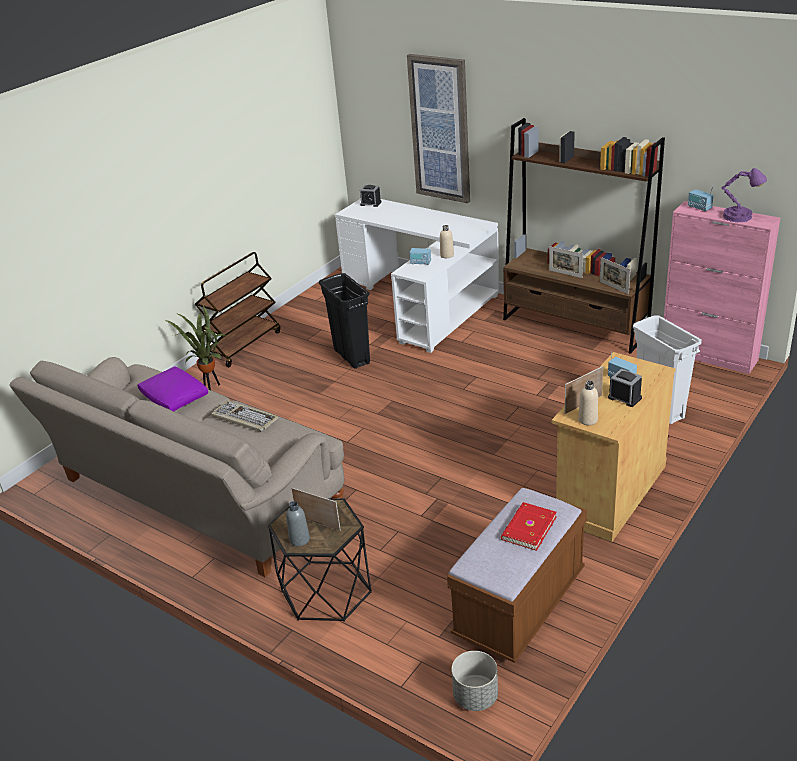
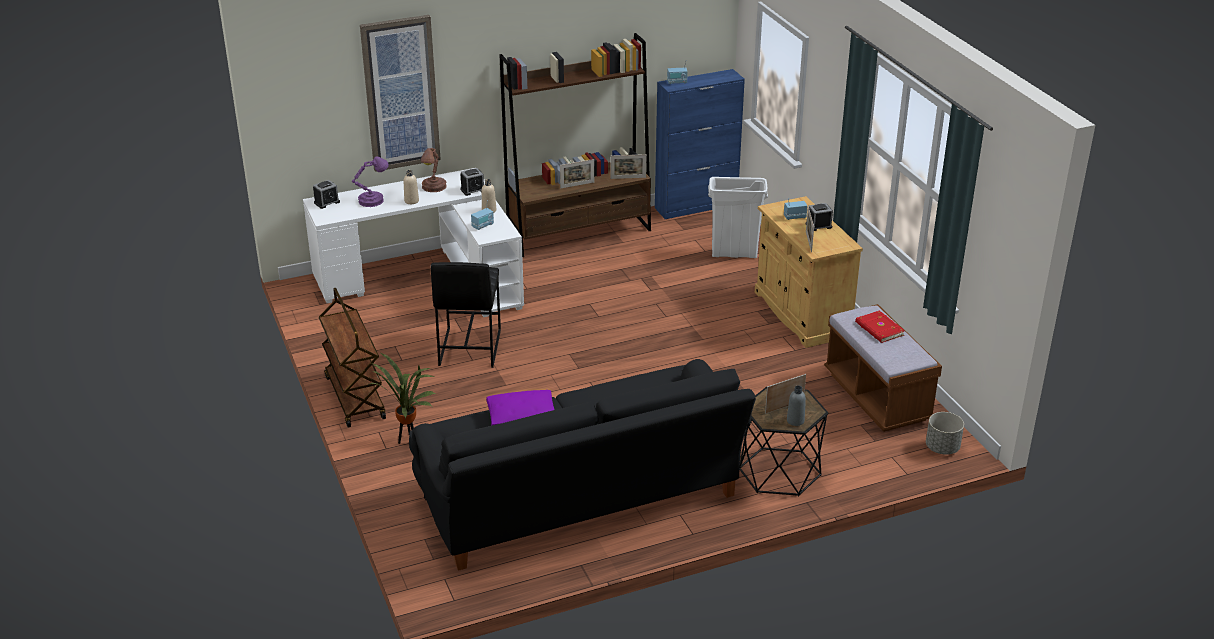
camera: 60 degrees left, 0 degrees up
(195, 496) = (580, 500): beige sofa -> black sofa
(244, 418) = (608, 393): keyboard -> none
(351, 356) = (469, 348): black trash can -> black stool
(443, 223) = (433, 187): none -> brown table lamp
(461, 236) = (473, 190): none -> alarm clock
(588, 420) = (828, 247): beige bottle -> beige bottle (411, 201)
(709, 356) = (696, 206): pink cabinet -> blue cabinet
(740, 217) = (712, 78): purple table lamp -> purple table lamp (373, 200)

